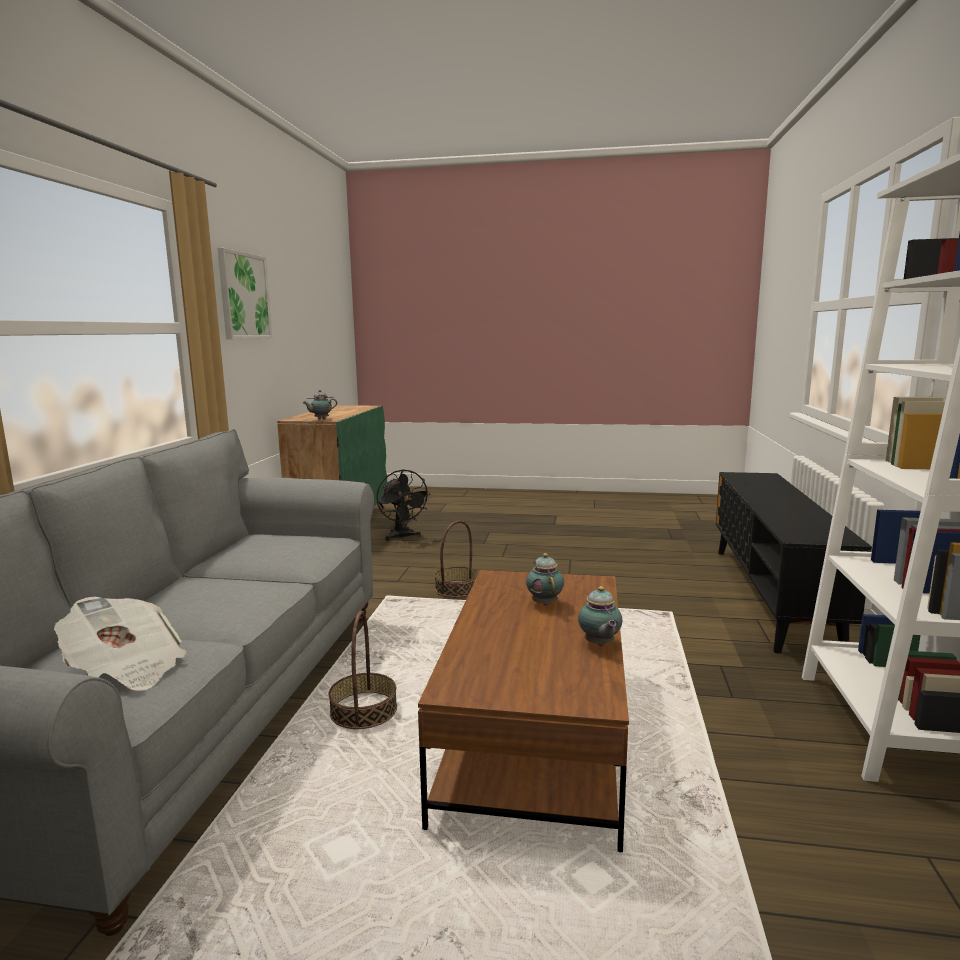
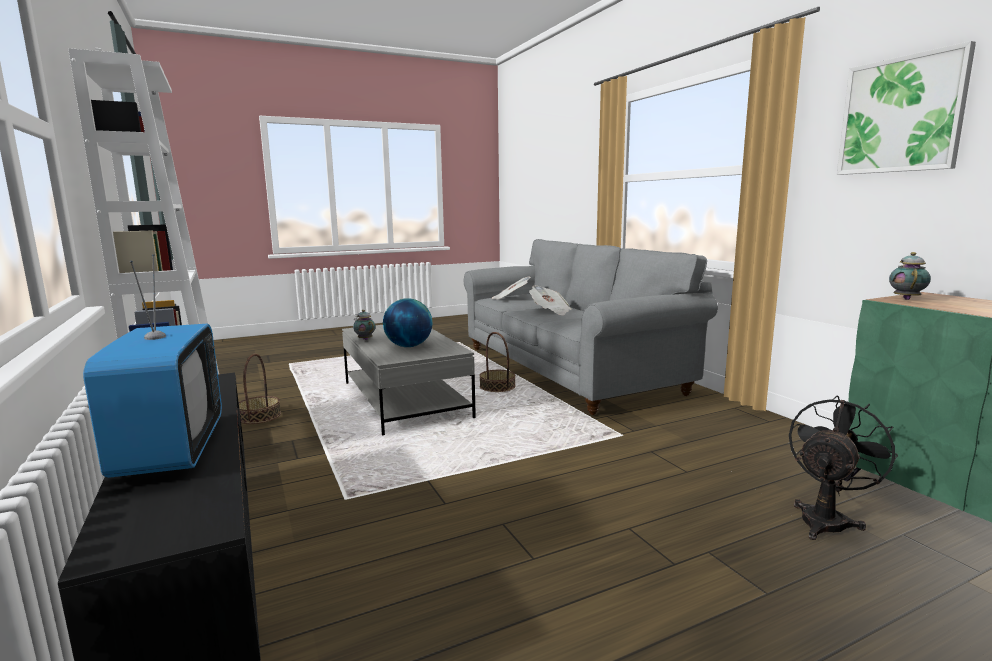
camera: 145 degrees right, 0 degrees up
(220, 597) = (550, 311): none -> newspaper
(402, 537) = (826, 519): black fan -> black fan turned 105 degrees clockwise
(457, 589) = (583, 460): basket -> basket (259, 416)
(534, 732) = (405, 399): brown coffee table -> grey coffee table
(544, 603) = (408, 346): teapot -> globe
(777, 496) = (171, 449): none -> television

